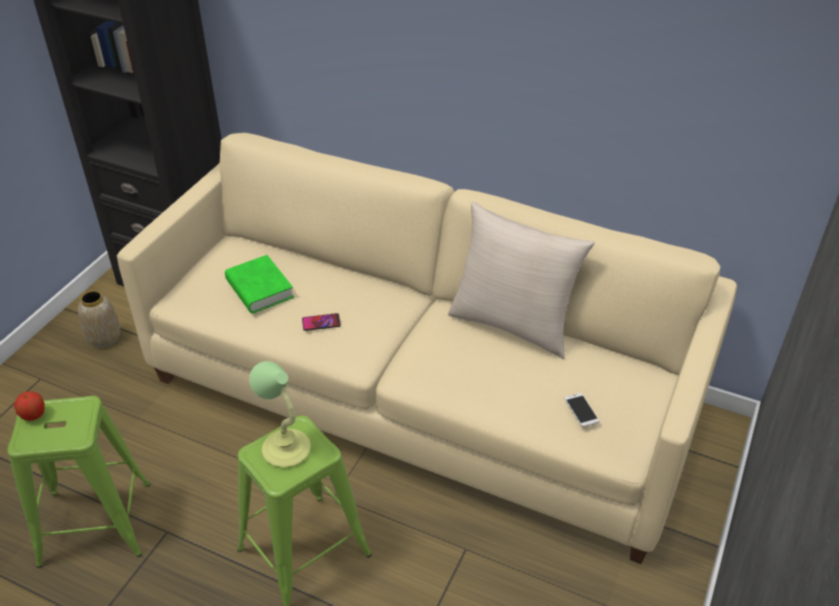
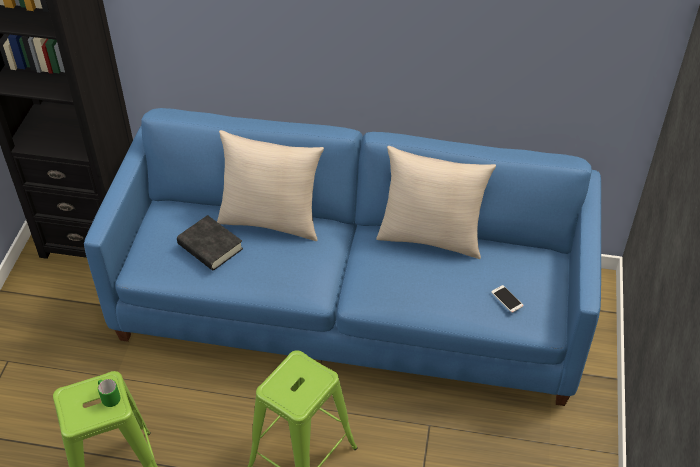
camera: 15 degrees left, 5 degrees up
(33, 415) = (69, 399): apple -> none
(75, 423) = (109, 397): none -> green mug
(105, 338) = (51, 311): vase -> none
(259, 289) = (210, 247): green book -> black book
(285, 448) = (293, 380): table lamp -> none
(321, 322) = (275, 267): phone -> none
(337, 275) = (271, 220): none -> beige pillow
(421, 396) = (351, 306): beige sofa -> blue sofa

